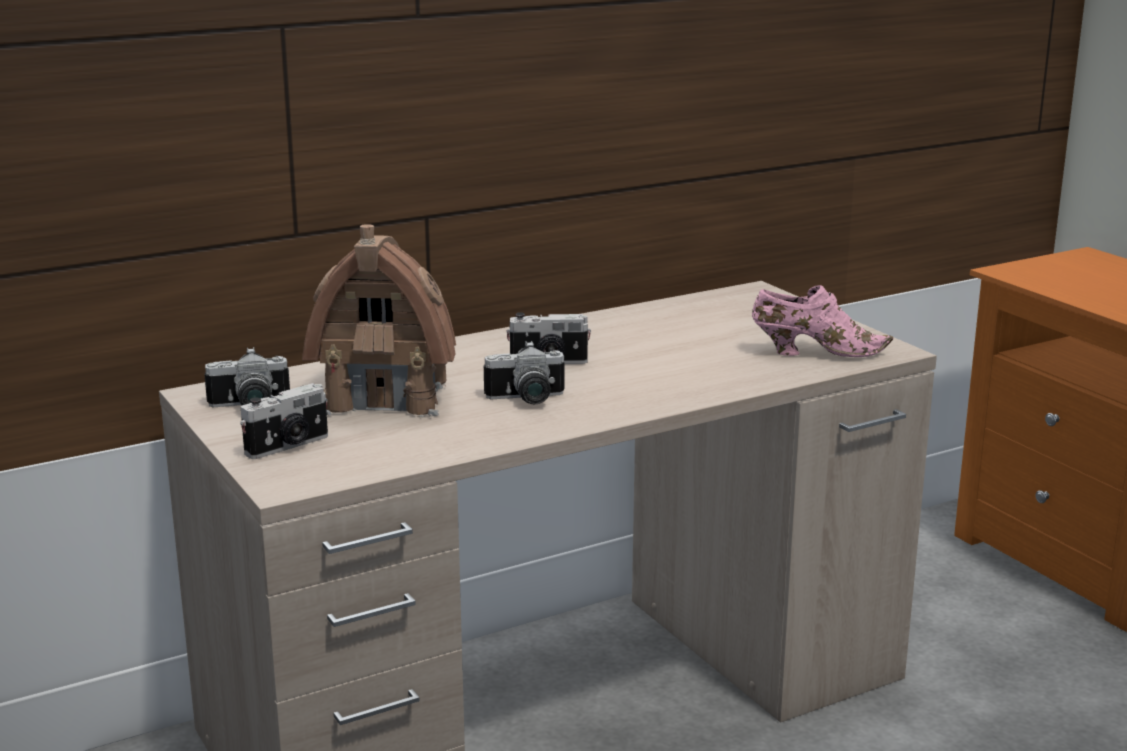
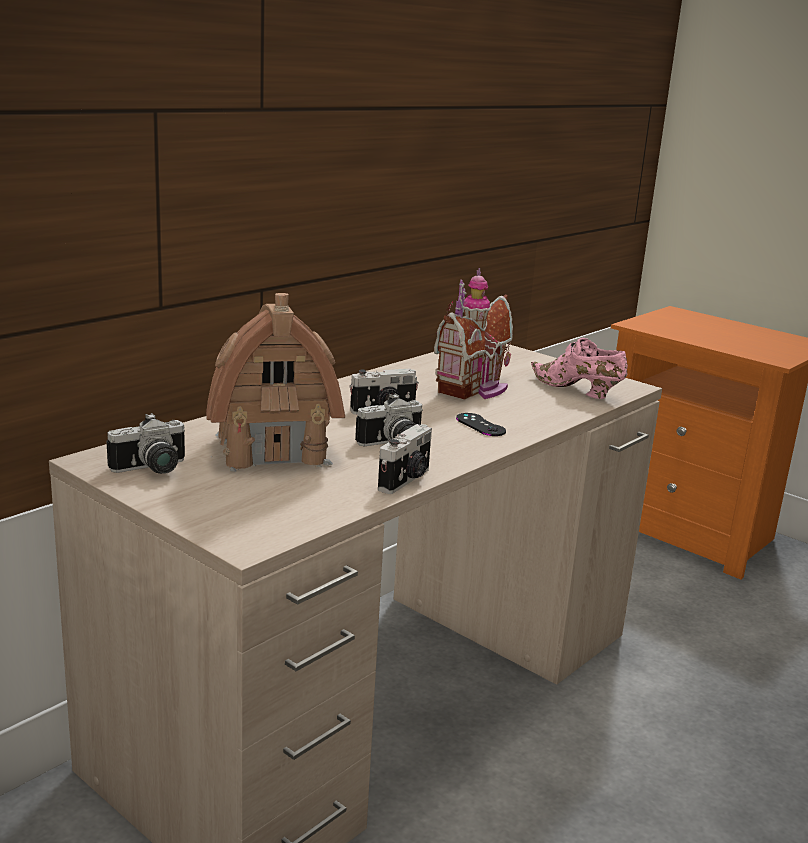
camera: 20 degrees left, 0 degrees up
(288, 446) = (220, 504): camera -> camera (406, 480)
(649, 385) = (480, 425): none -> black game controller
(685, 343) = (476, 389): none -> toy house
(814, 352) = (577, 391): pink shoe -> pink shoe turned 120 degrees counterclockwise

